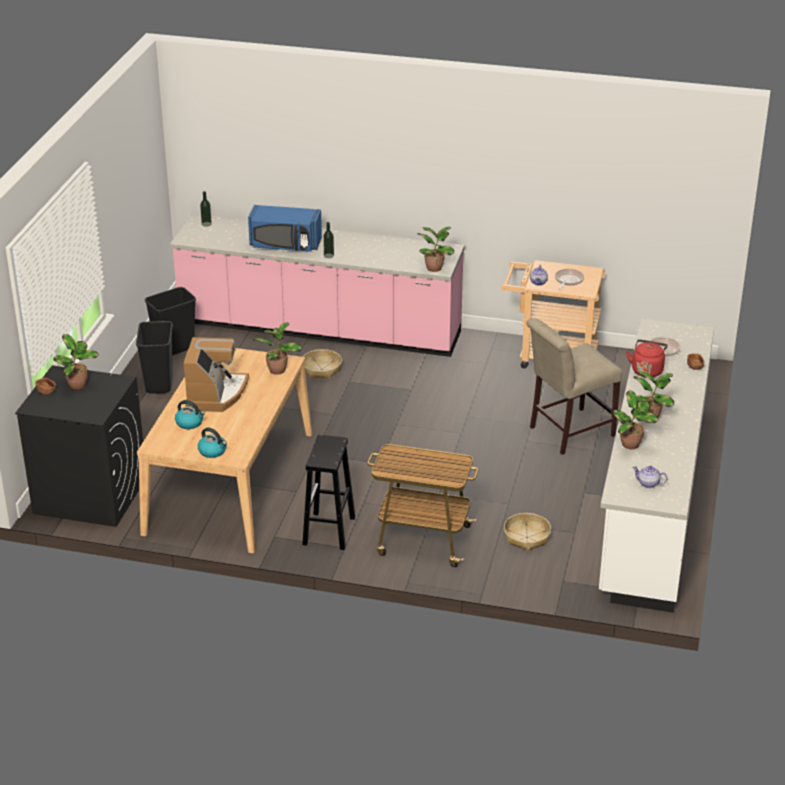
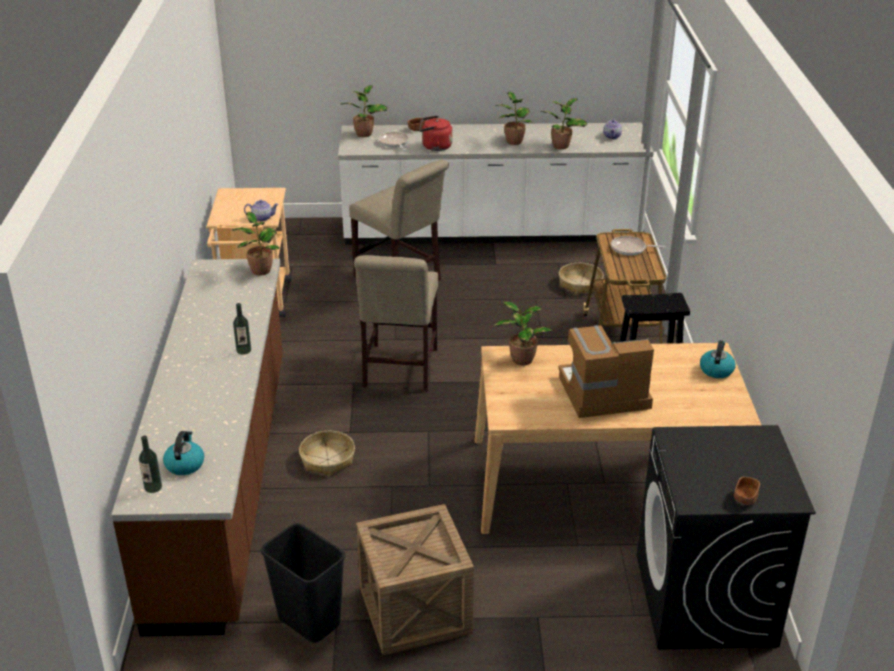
camera: 105 degrees left, 0 degrees up
(78, 385) = (709, 471): potted plant -> potted plant (364, 133)
(158, 384) = (415, 610): black trash can -> crate
(190, 423) = (675, 399): kettle -> kettle (185, 464)
(285, 245) = (217, 392): blue microwave -> none
(319, 330) = (224, 481): pink counter -> brown counter
(419, 412) = (399, 370): none -> beige chair
(568, 280) = (253, 203): frying pan -> frying pan (630, 249)

